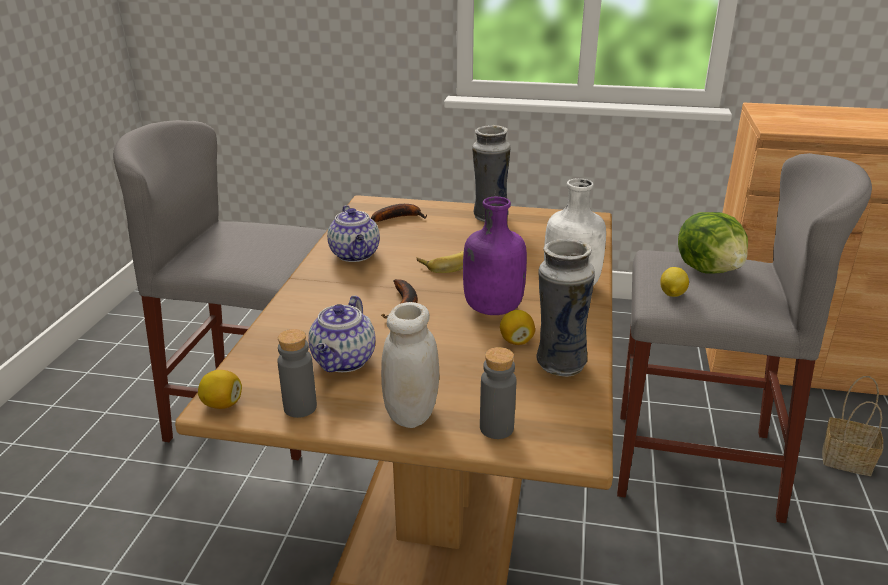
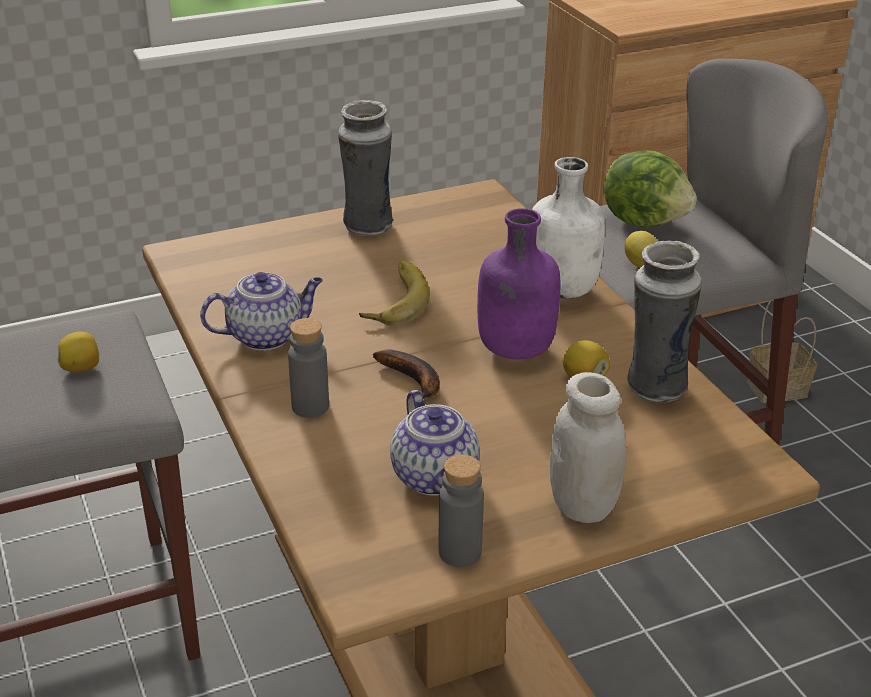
camera: 35 degrees left, 5 degrees up
(222, 404) = (367, 589): lemon -> lemon (81, 368)
(355, 255) = (266, 336): teapot -> teapot turned 60 degrees counterclockwise
(399, 217) = (252, 262): banana -> none
(496, 428) = (678, 483): grey bottle -> grey bottle (310, 406)

